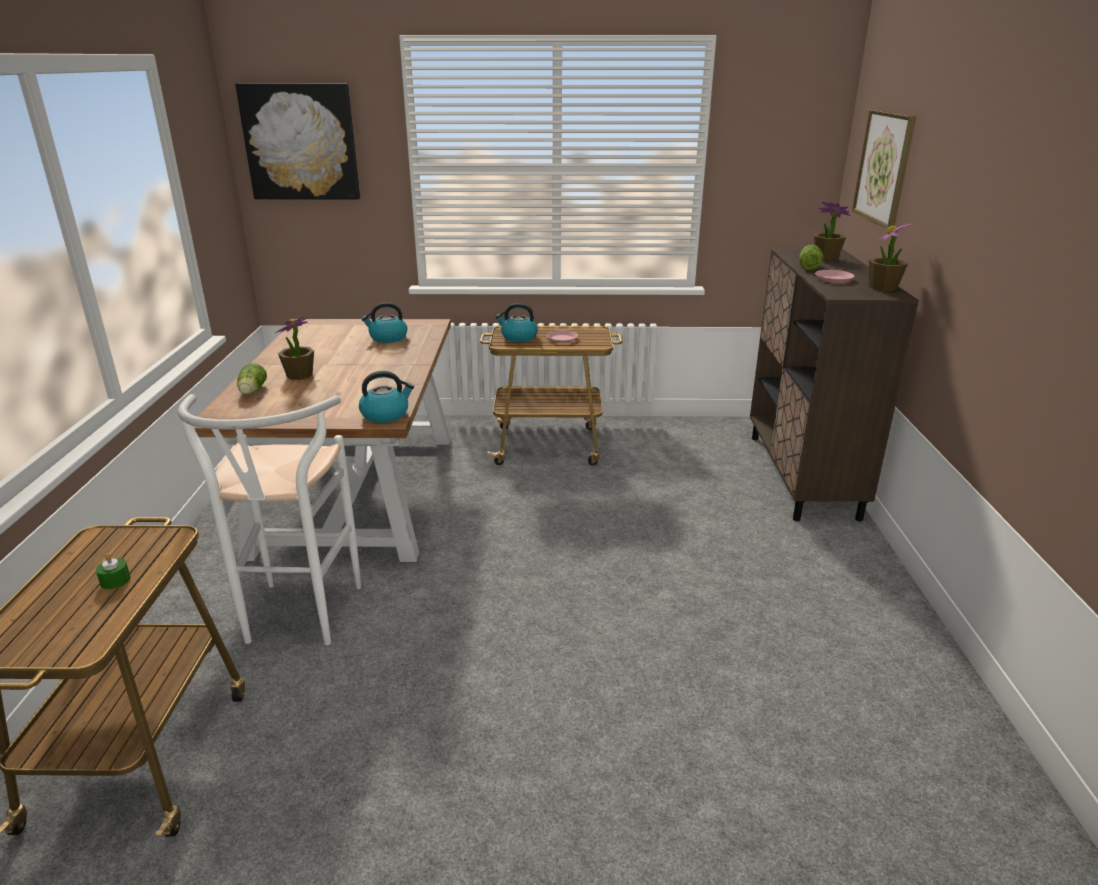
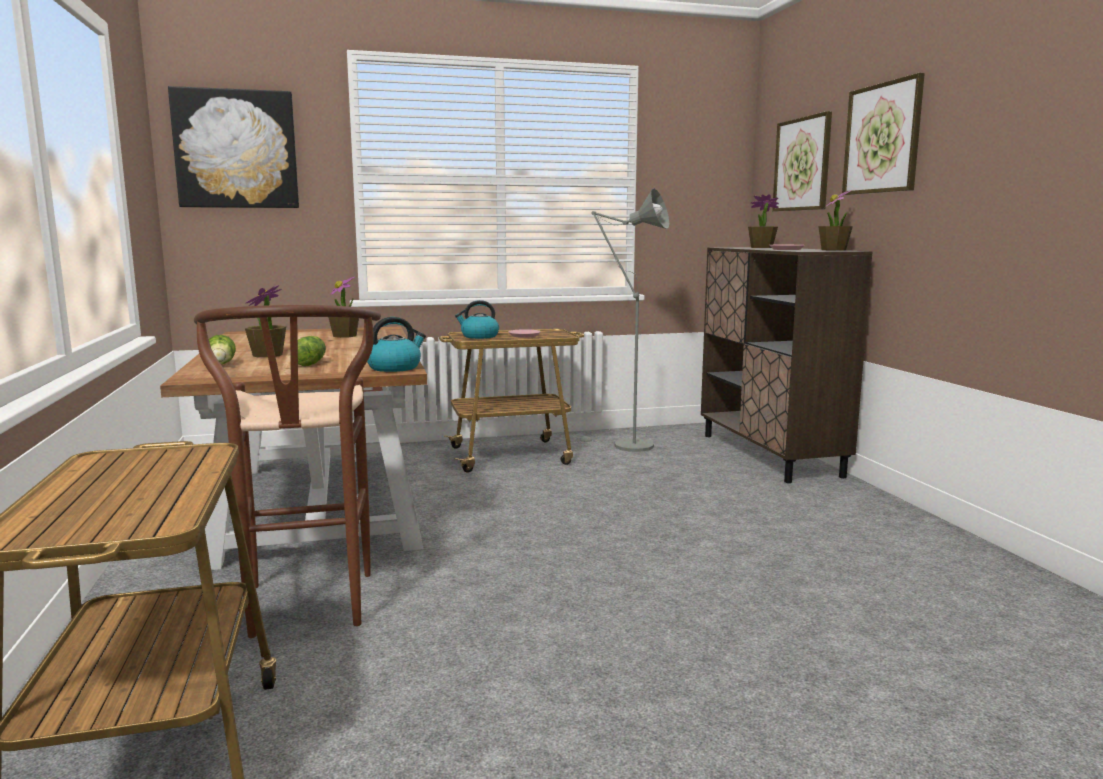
camera: 15 degrees left, 15 degrees down
(115, 580) = (158, 481): green candle -> none
(298, 621) = (308, 611): white stool -> brown stool
(387, 338) = (345, 336): kettle -> potted plant
(664, 443) = (625, 445): none -> grey floor lamp
(809, 267) = (755, 248): lettuce -> lettuce (311, 363)
(950, 172) = (882, 138): none -> picture

